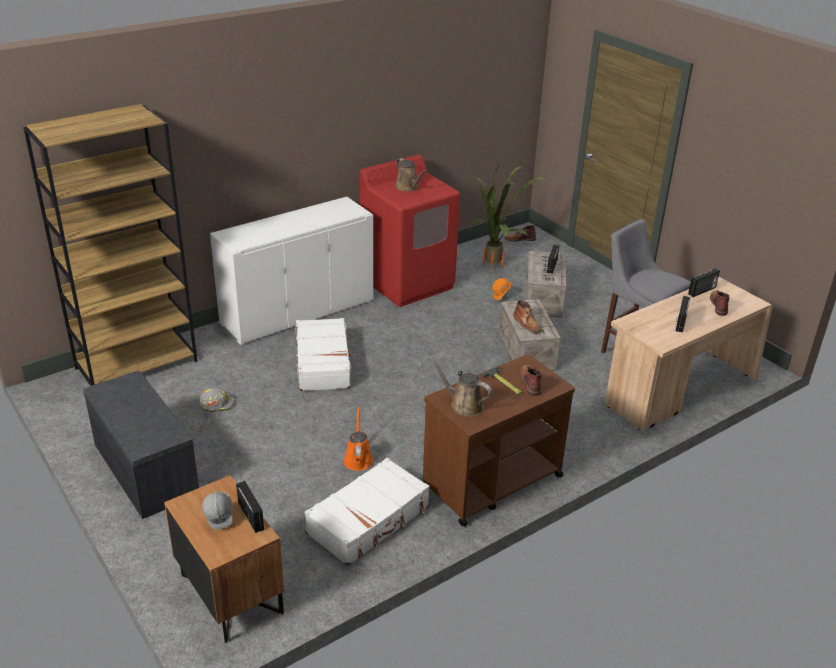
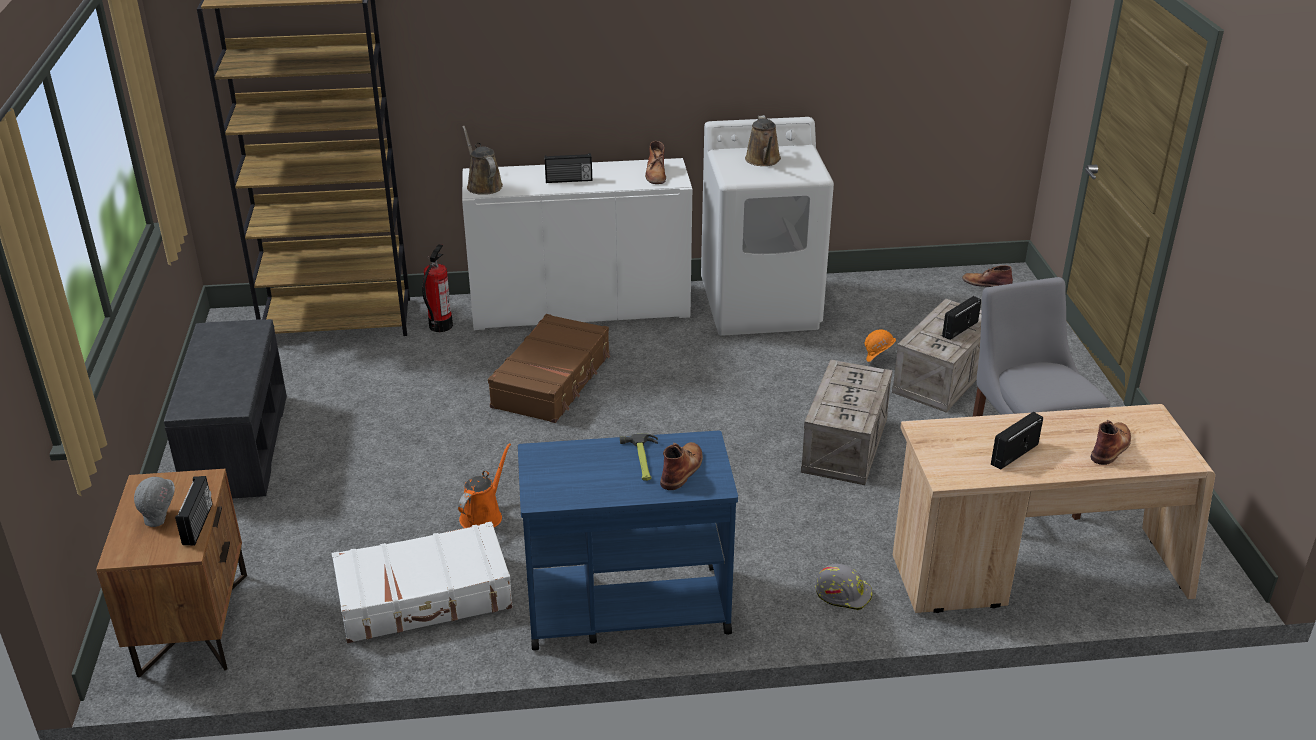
camera: 30 degrees right, 0 degrees up
(214, 348) = (440, 326): none -> fire extinguisher
(217, 403) = (382, 393): grey hard hat -> grey hard hat (843, 593)
(323, 363) = (552, 381): white suitcase -> brown suitcase
(407, 283) = (761, 306): red washing machine -> white washing machine
(463, 405) = (556, 471): brown watering can -> brown watering can (483, 185)
(491, 482) = (625, 607): brown cart -> blue cart
(494, 269) = (906, 317): potted plant -> none
(526, 323) = (838, 400): brown boot -> brown boot (656, 174)
(702, 291) = (1105, 418): radio -> radio (569, 180)

